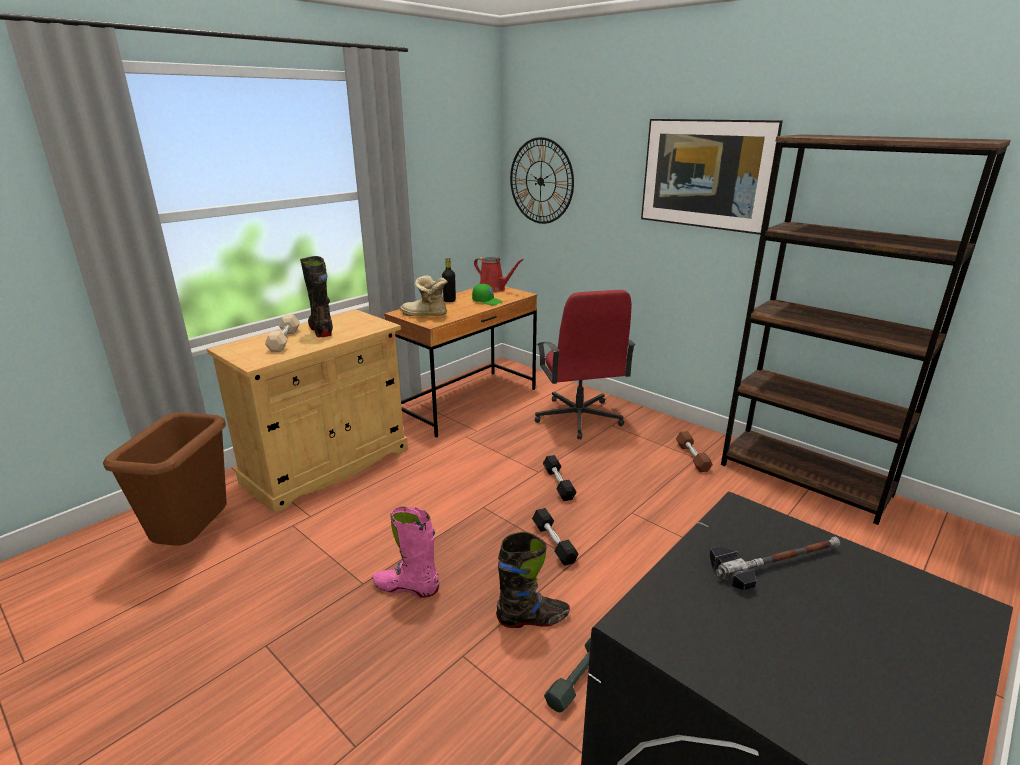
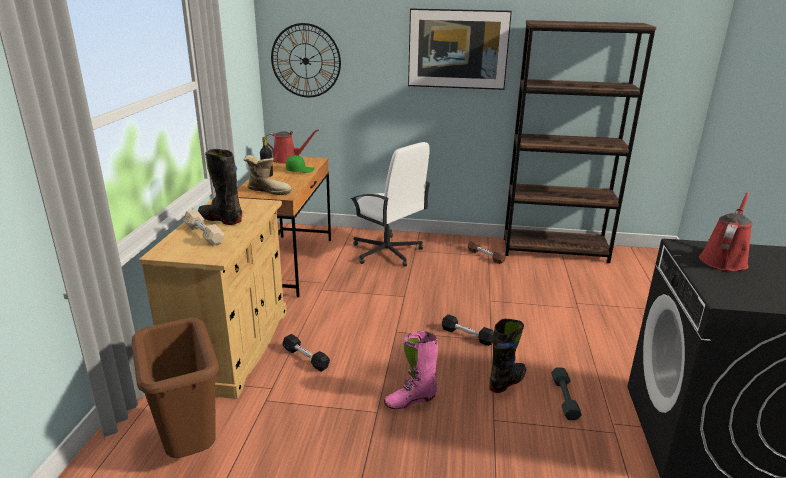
camera: 35 degrees left, 0 degrees up
(424, 315) = (268, 191): boot -> boot turned 150 degrees counterclockwise
(558, 483) = (426, 299): black dumbbell -> black dumbbell (305, 358)
(578, 418) = (387, 252): red office chair -> white office chair
(776, 562) = (724, 259): hammer -> red watering can

